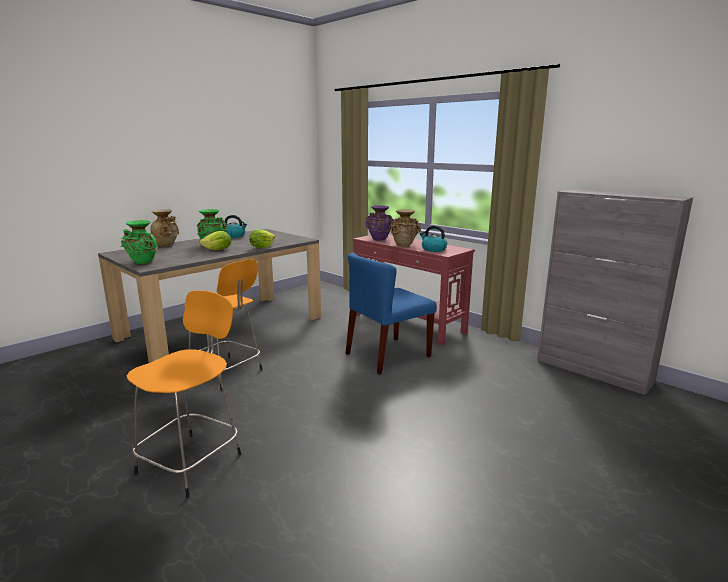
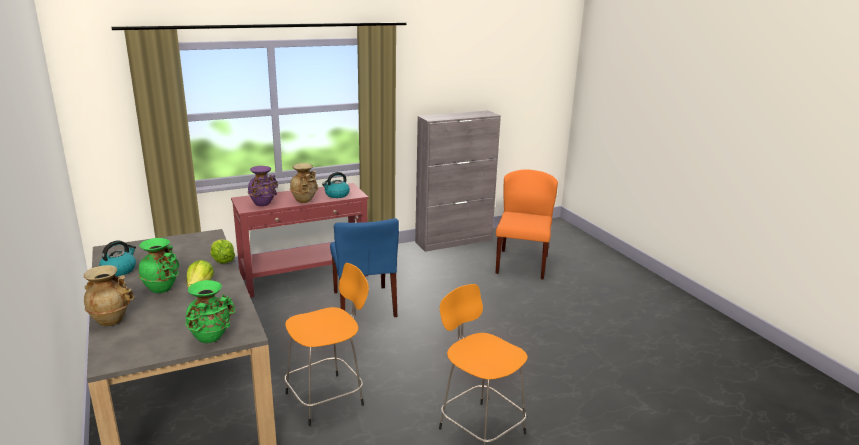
camera: 70 degrees left, 5 degrees up
(611, 430) = (522, 264): none -> orange chair

